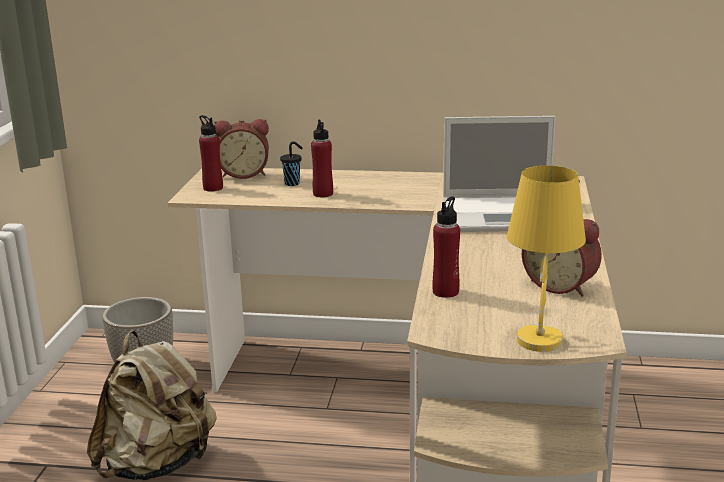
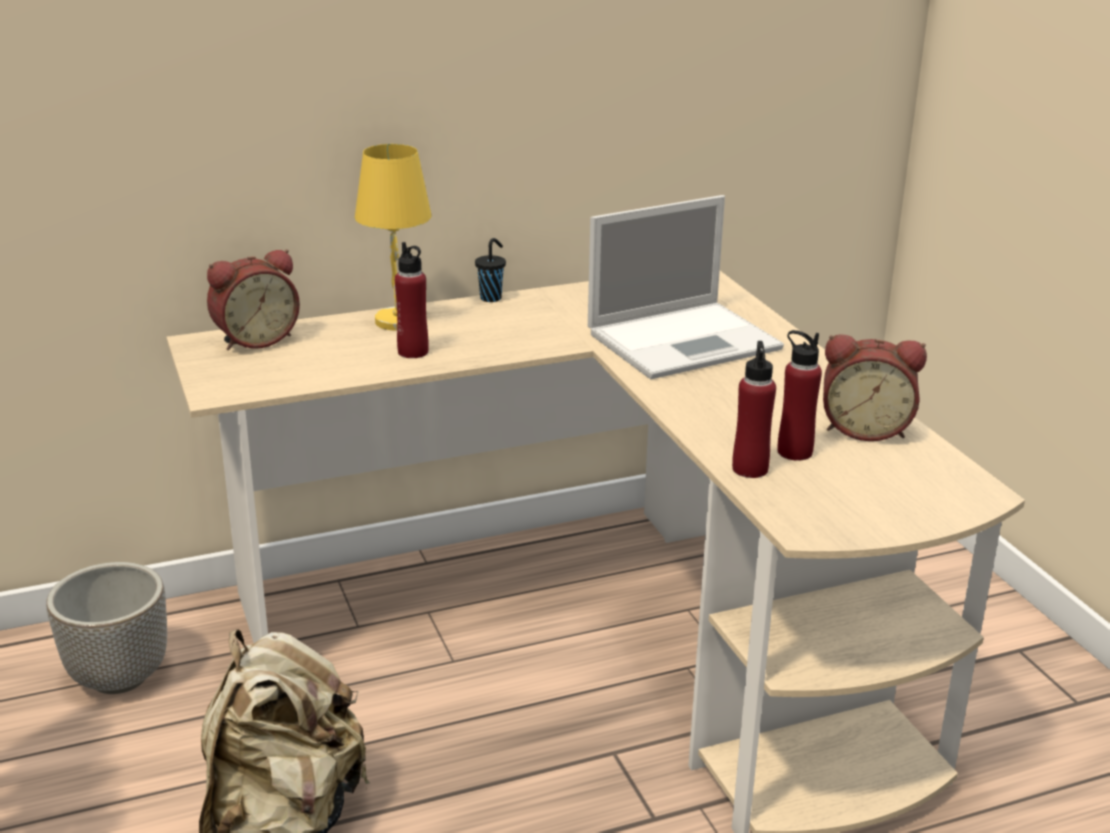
camera: 30 degrees left, 5 degrees up
(213, 188) = (233, 372): red bottle -> red bottle (794, 452)
(293, 183) = (348, 342): black cup -> black cup (491, 298)
(539, 340) = (925, 508): yellow table lamp -> yellow table lamp (396, 321)

